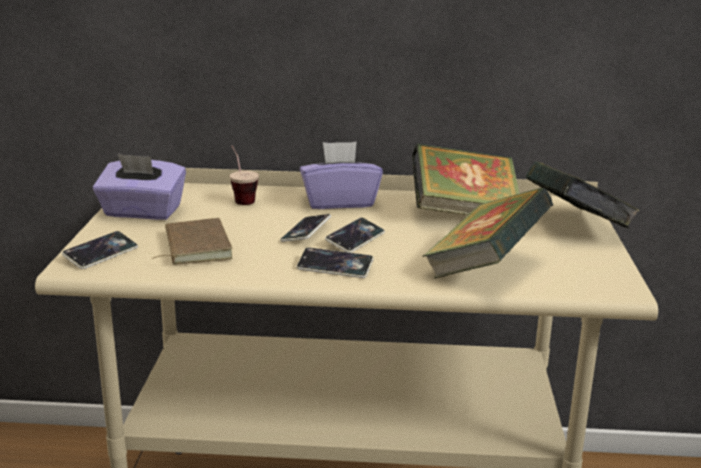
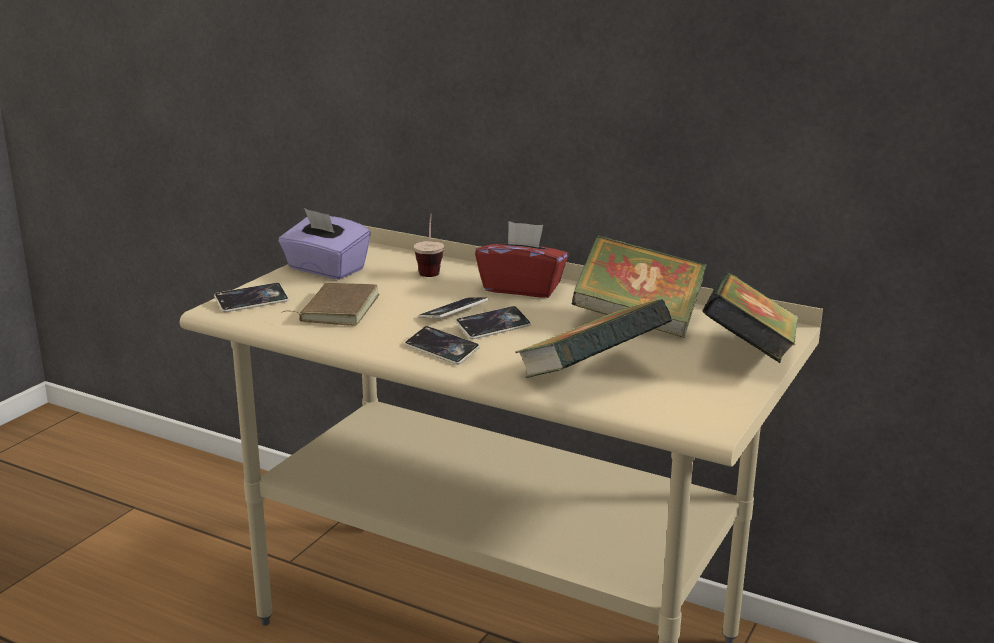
camera: 25 degrees right, 0 degrees up
(339, 202) = (522, 288): purple tissue box -> red tissue box

